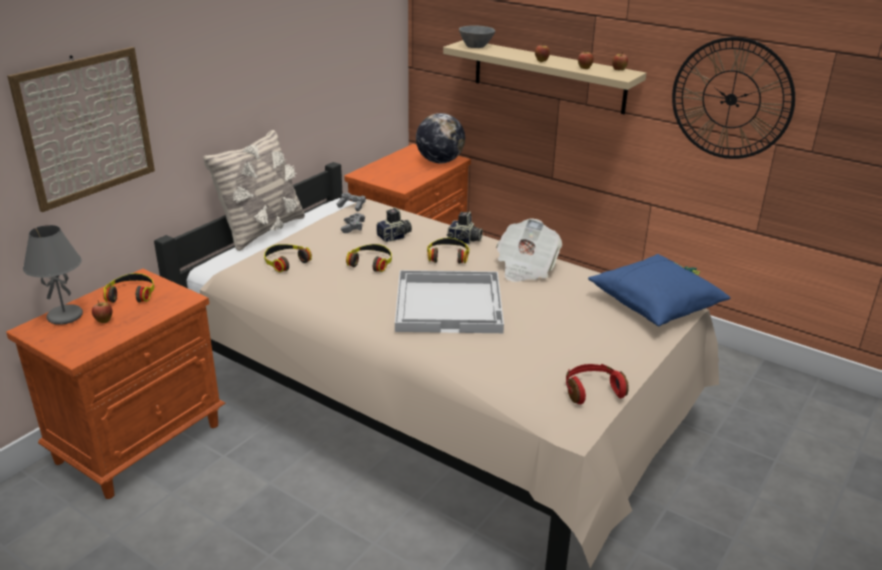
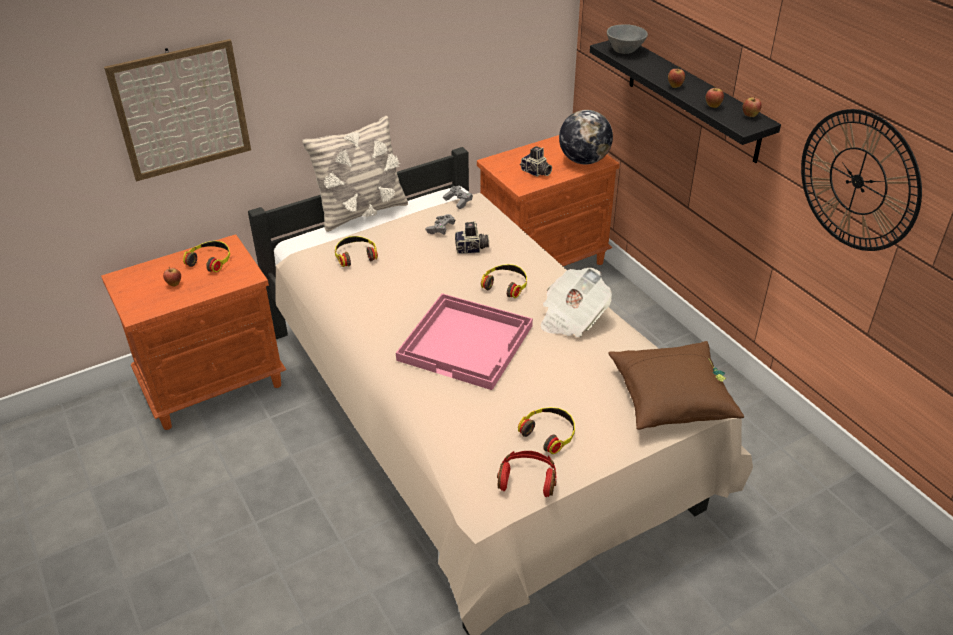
camera: 25 degrees right, 10 degrees up
(65, 316) = (150, 271): grey table lamp -> none
(371, 262) = (429, 275): headphones -> headphones (549, 433)
(449, 304) = (467, 342): white tray -> pink tray
(464, 240) = (536, 269): camera -> camera (536, 172)
(548, 76) = (692, 99): beige shelf -> black shelf
(655, 305) = (671, 399): blue pillow -> brown pillow

